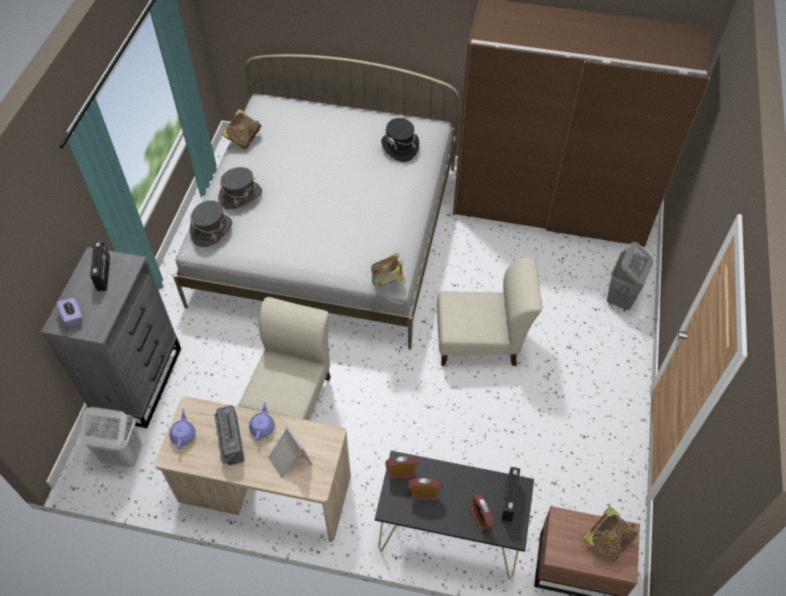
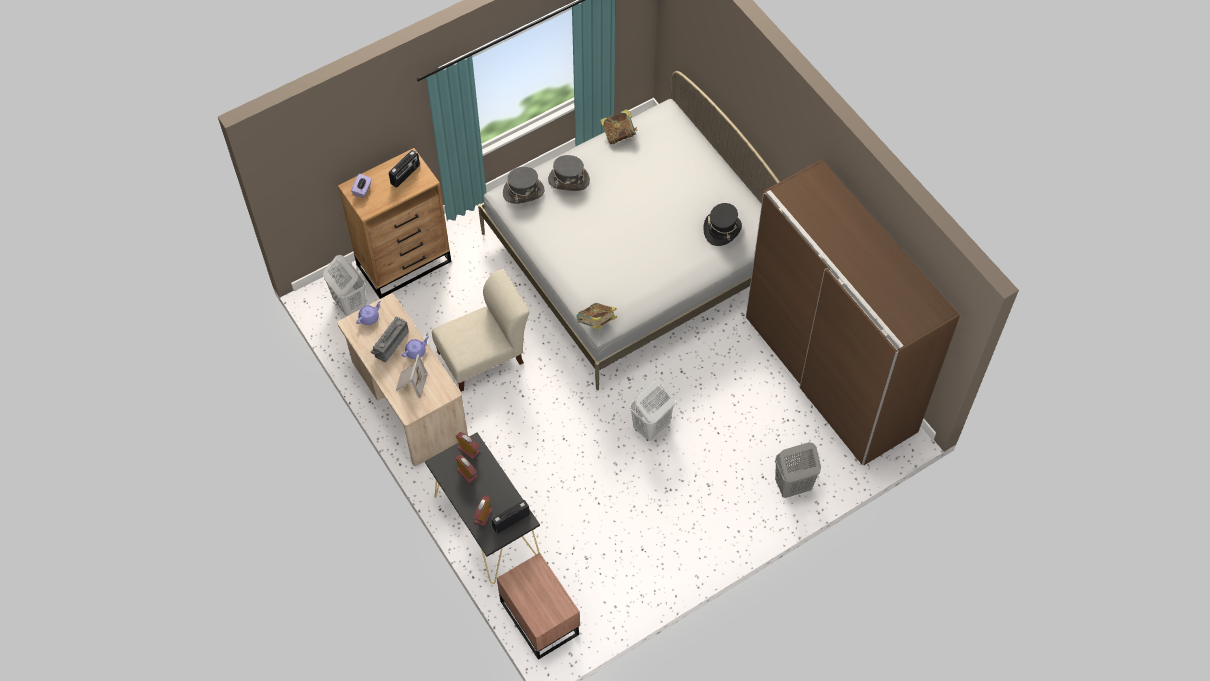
camera: 45 degrees right, 5 degrees up
(139, 381) = (405, 263): grey dresser -> brown dresser
(481, 342) = (651, 427): beige chair -> white laundry basket
(607, 540) = (548, 601): book -> none

